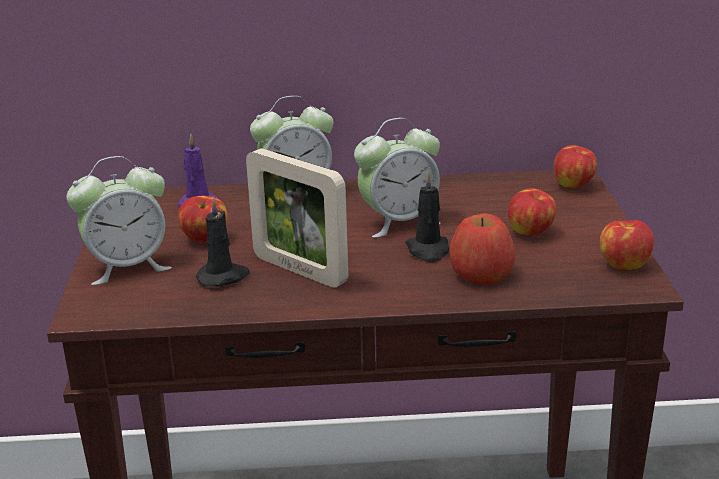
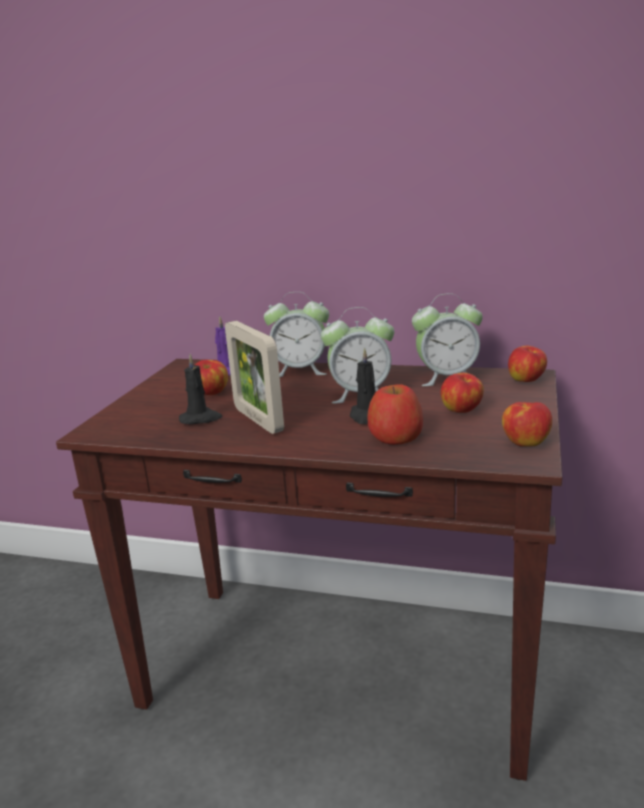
camera: 20 degrees right, 5 degrees down
(127, 267) = (144, 406): alarm clock -> alarm clock (447, 378)

